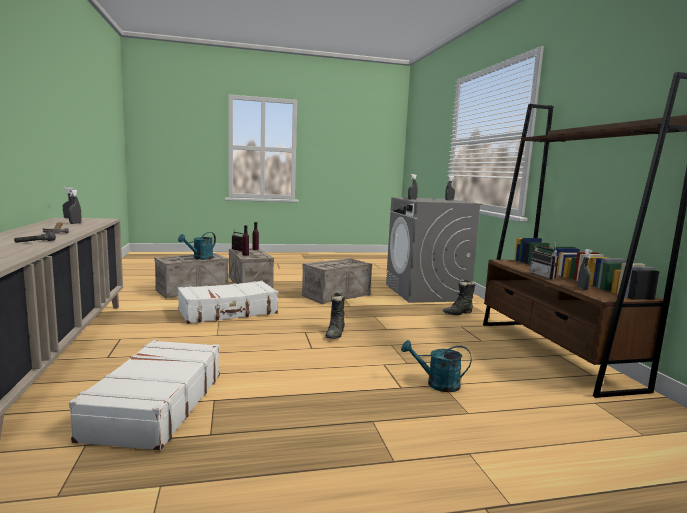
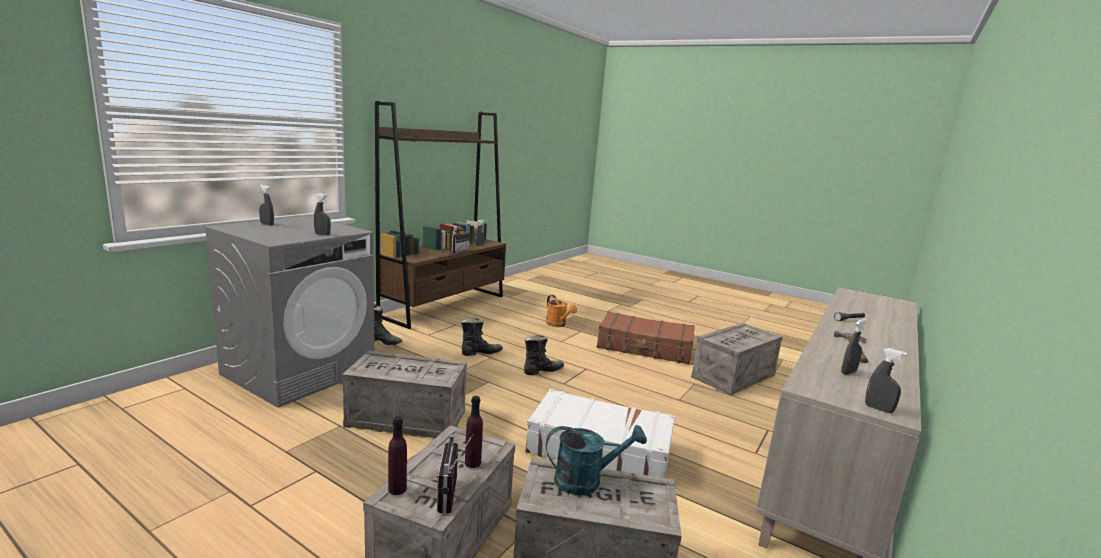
camera: 135 degrees left, 5 degrees up
(155, 405) = (733, 376): white suitcase -> crate
(300, 398) = (645, 348): none -> brown suitcase
(399, 329) = (480, 353): none -> black boot
(437, 384) = (558, 325): turquoise watering can -> orange watering can

